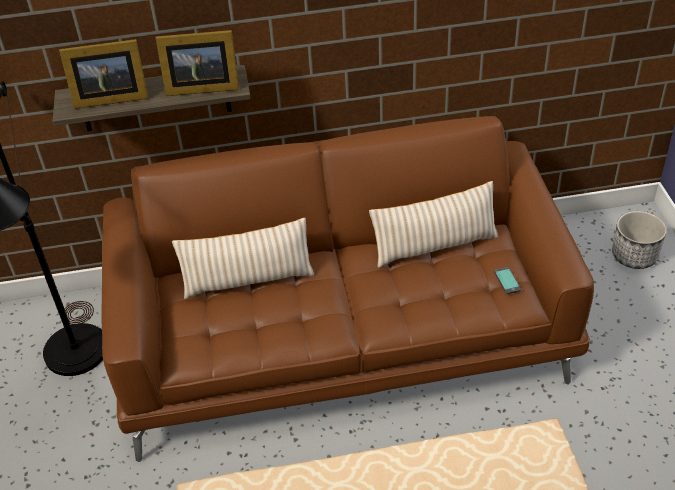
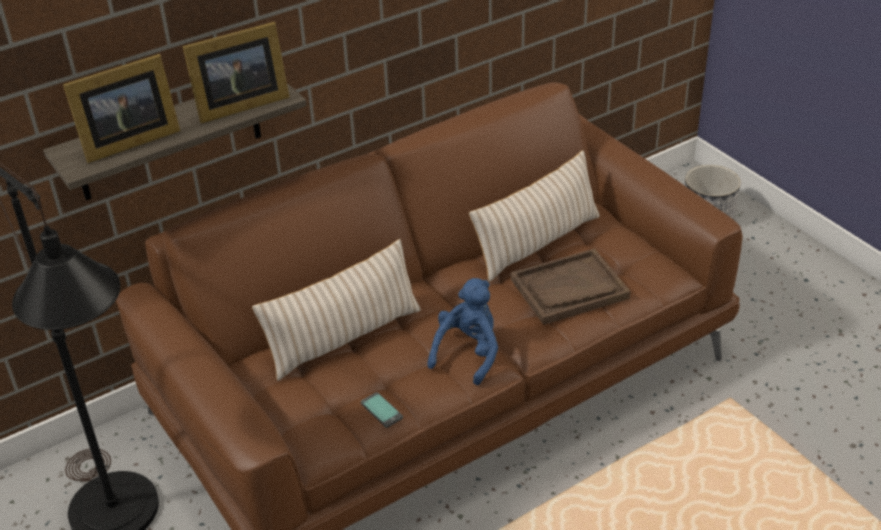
camera: 25 degrees left, 5 degrees down
(328, 321) = (468, 353): none -> blue plush toy
(434, 292) = (569, 289): none -> brown tray
(507, 281) = (639, 255): phone -> phone (382, 410)

